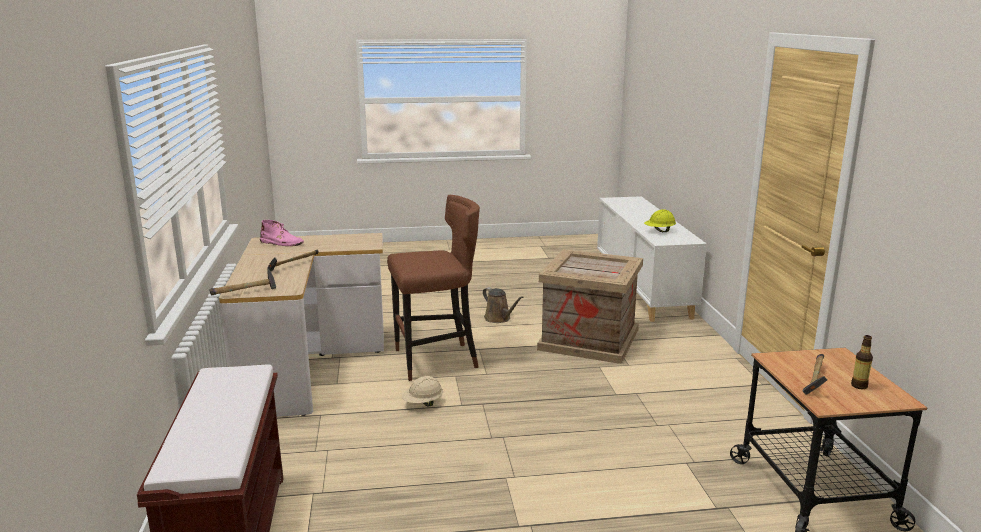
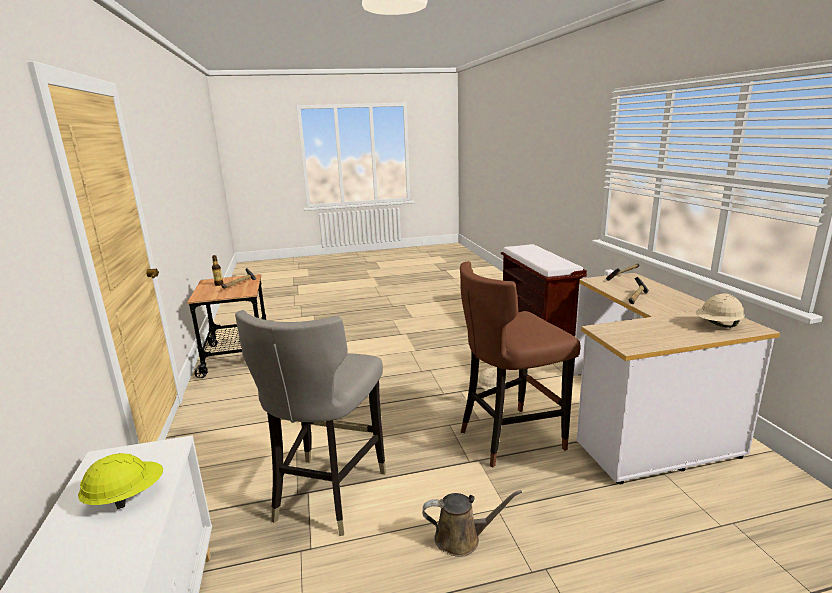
camera: 175 degrees right, 0 degrees up
(282, 243) = (717, 325): pink boot -> beige hard hat
(499, 318) = (462, 538): brown watering can -> brown watering can turned 135 degrees clockwise
(589, 339) = (327, 495): crate -> grey stool

